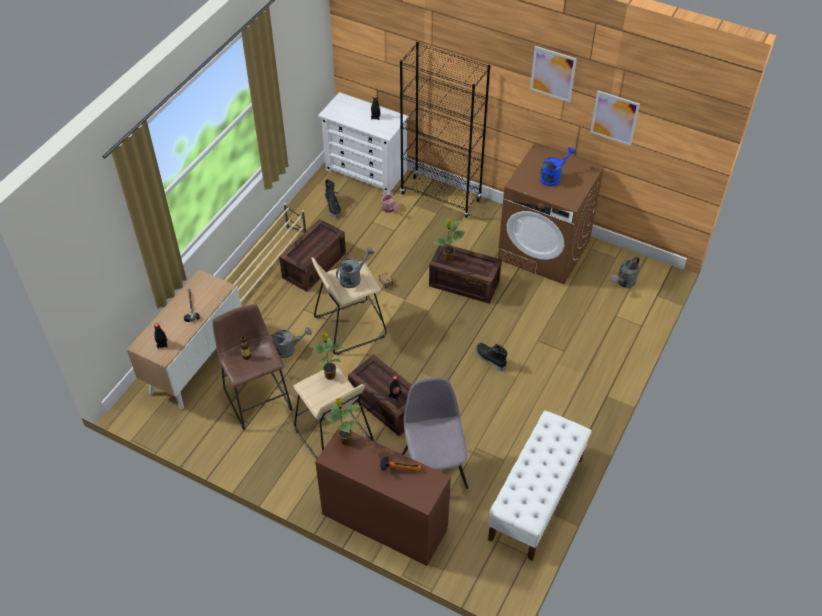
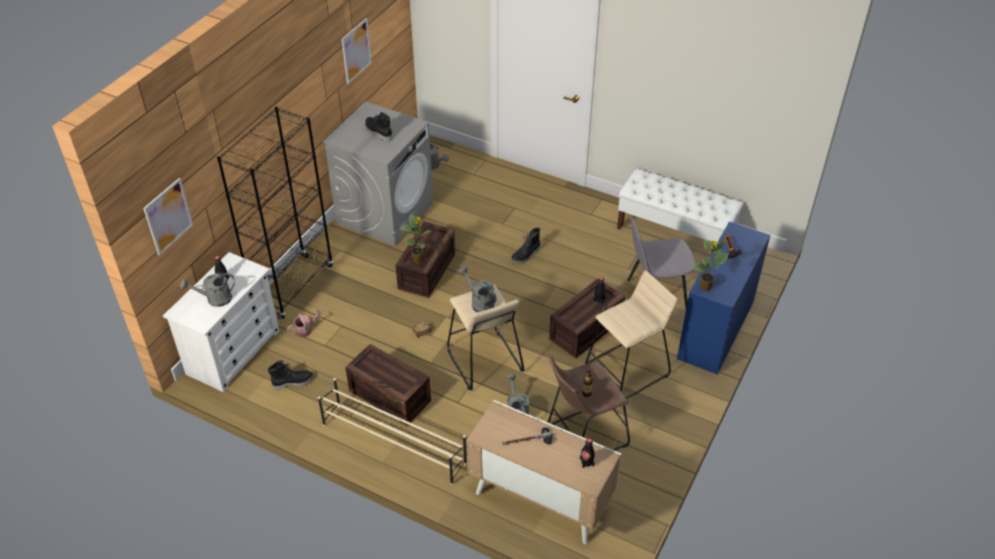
camera: 90 degrees left, 5 degrees down
(329, 375) = (613, 317): potted plant -> none
(354, 115) = (214, 299): none -> grey watering can
(384, 522) = (716, 330): brown desk -> blue desk
(544, 250) = (385, 213): brown washing machine -> grey washing machine
(553, 74) = (312, 60): picture -> picture (168, 216)
(553, 177) = (378, 132): blue watering can -> black boot

